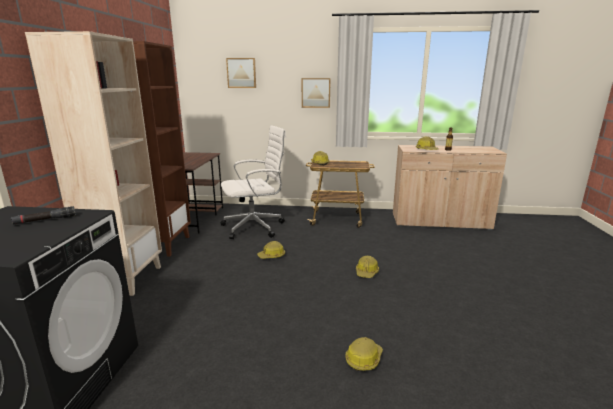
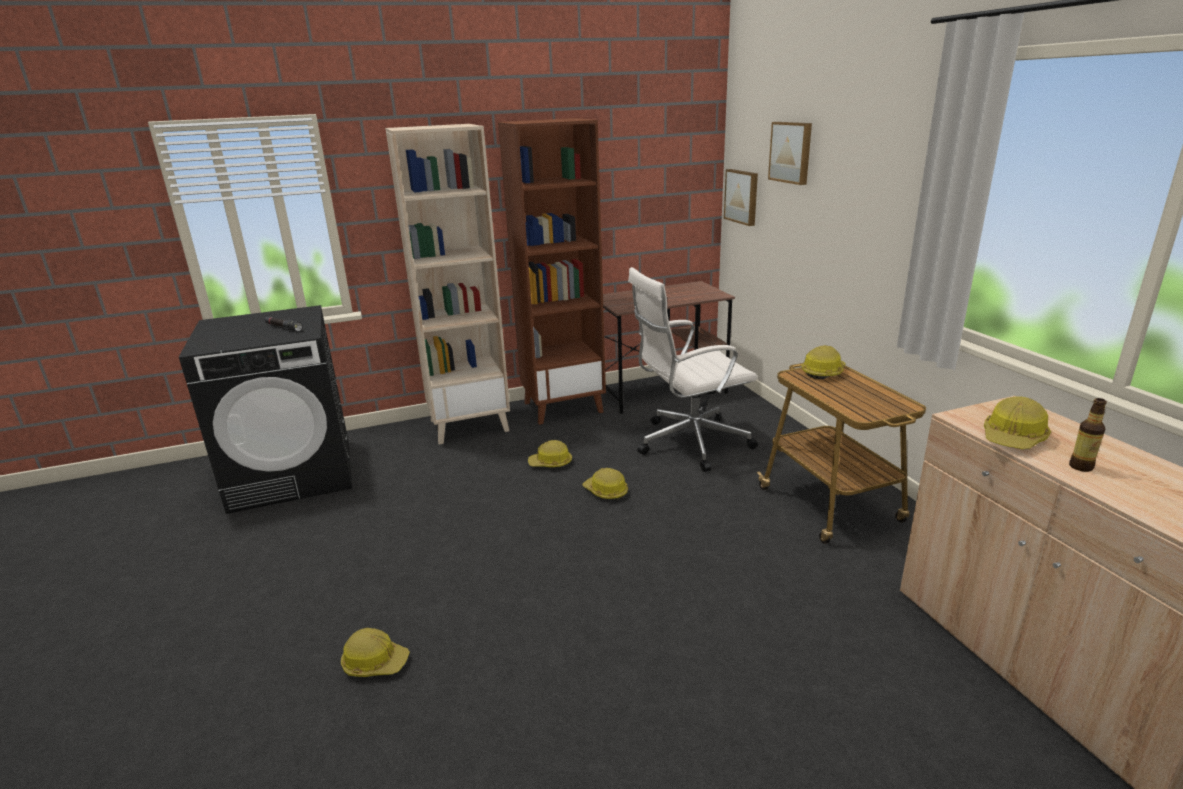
camera: 65 degrees right, 5 degrees up
(255, 227) = (689, 443): white office chair -> white office chair turned 120 degrees clockwise
(316, 92) = (894, 211): picture -> picture (742, 196)
(366, 272) = (630, 603): hard hat -> hard hat (551, 463)

